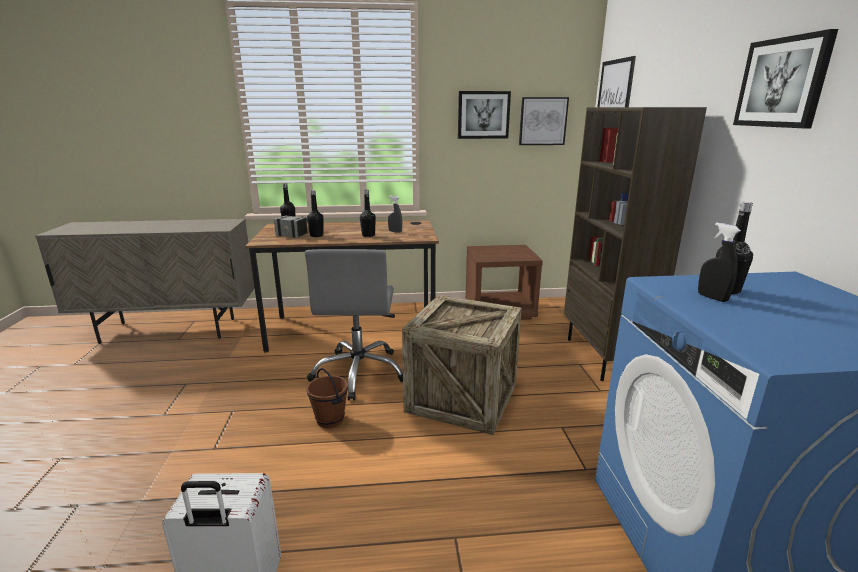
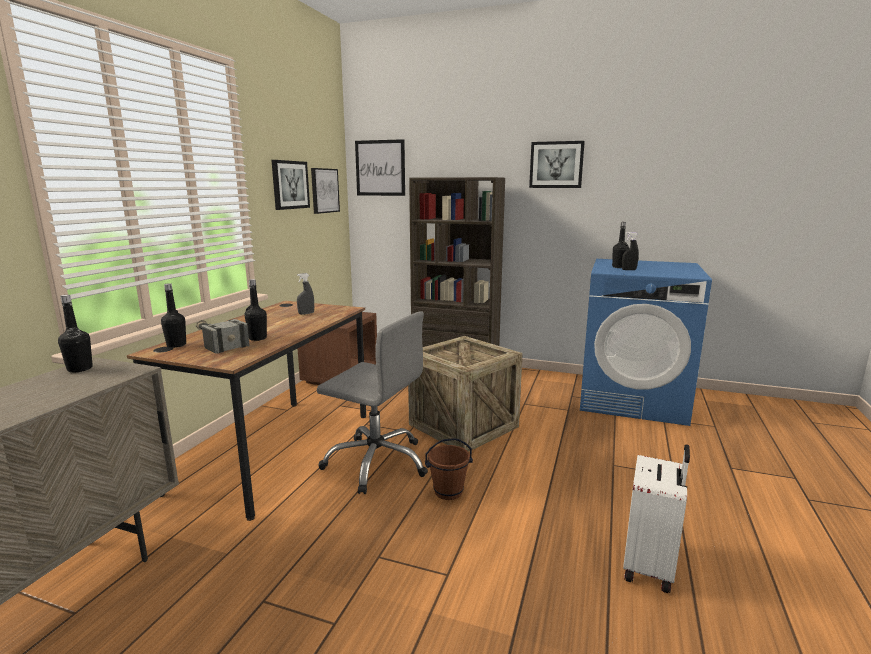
camera: 65 degrees left, 5 degrees down
(368, 235) = (301, 322): black bottle -> black bottle (80, 369)

